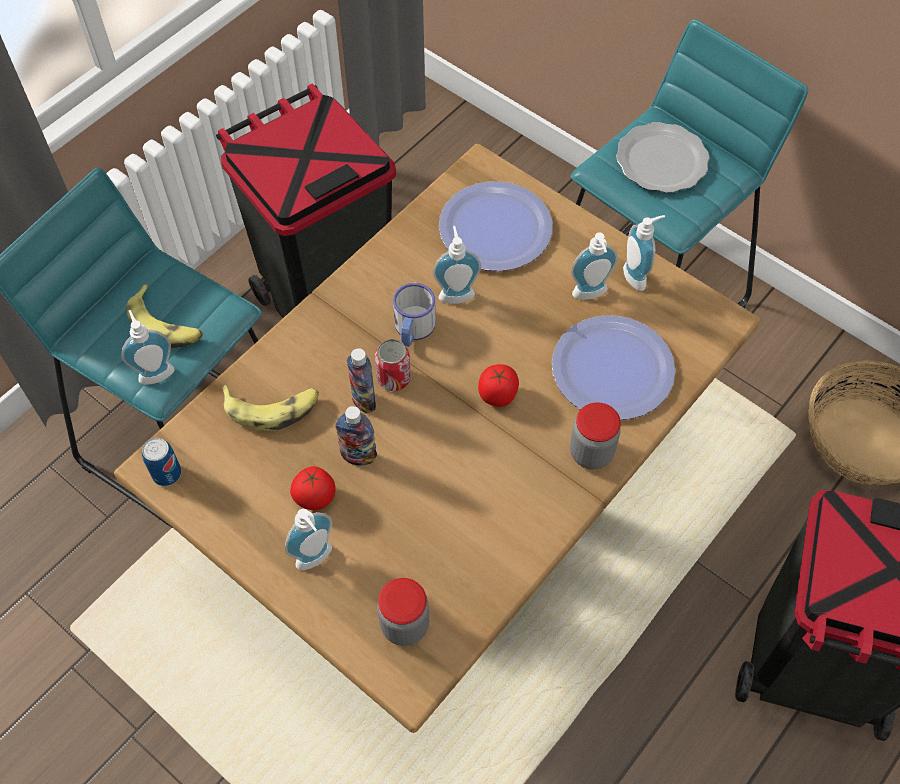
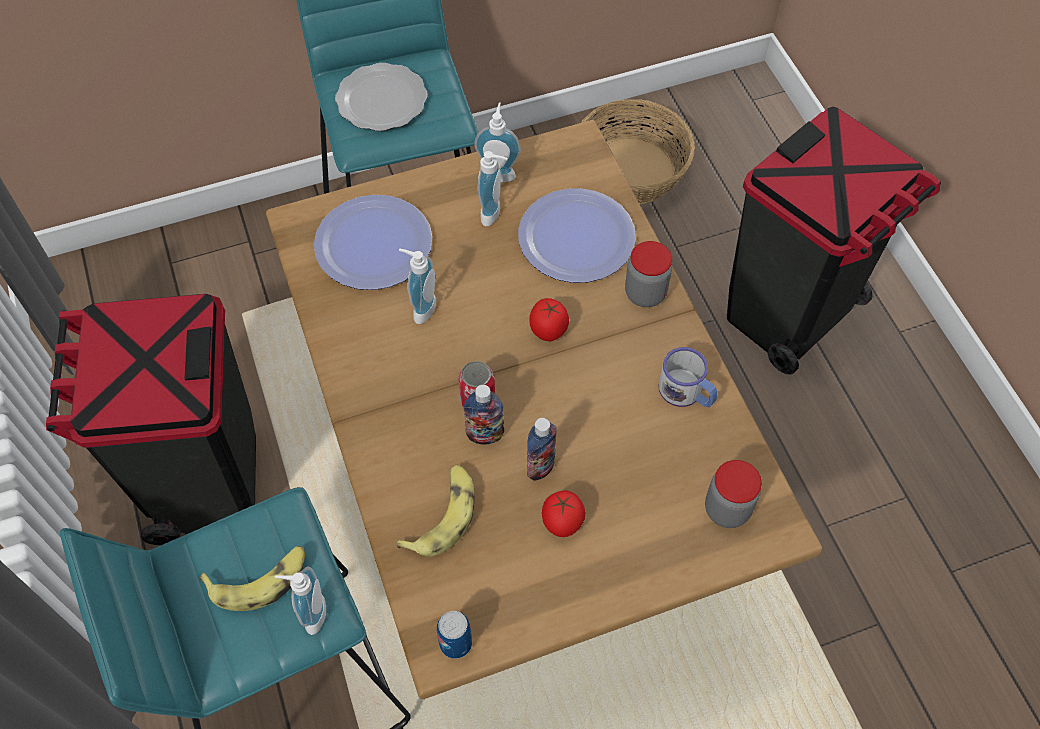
camera: 60 degrees left, 0 degrees up
(317, 560) = (626, 550): soap dispenser -> none
(413, 329) = (436, 360): mug -> mug (687, 393)

